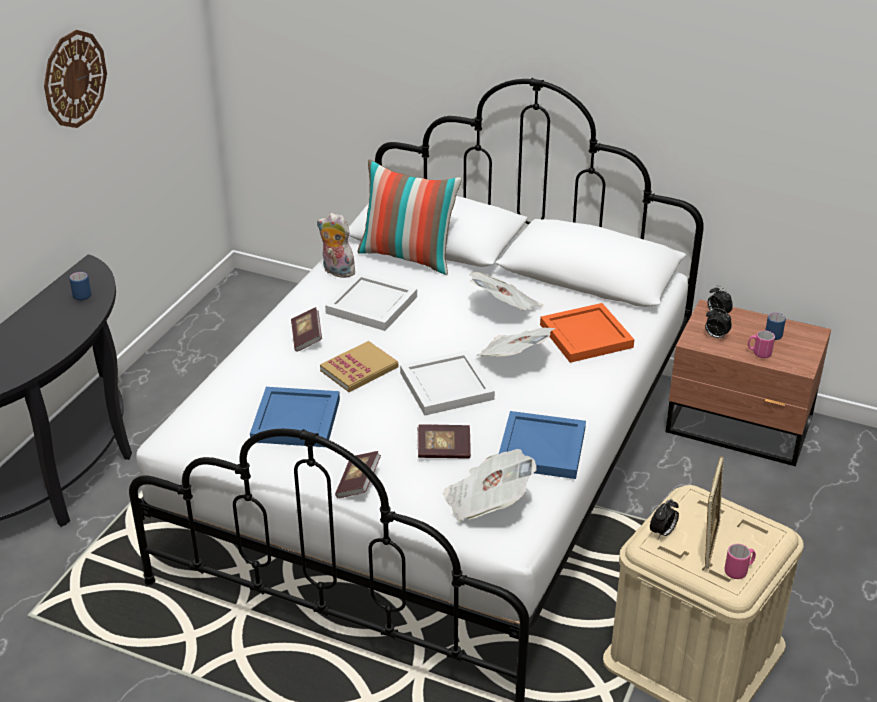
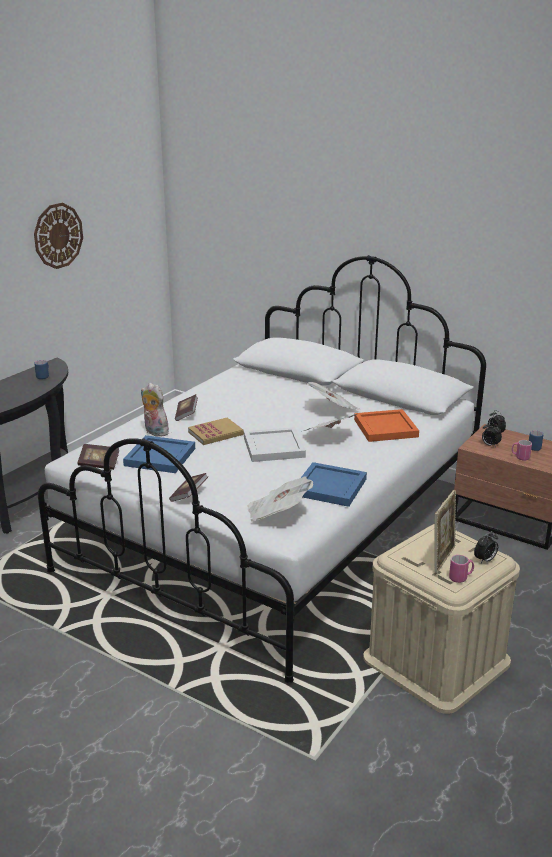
camera: 10 degrees right, 10 degrees down
(336, 271) = (221, 382): plush toy -> plush toy (154, 432)
(370, 305) = (237, 400): white tray -> none
(408, 257) = (274, 378): pillow -> none
(443, 451) = (257, 482): book -> book (99, 464)
(663, 533) = (408, 549): alarm clock -> alarm clock (485, 560)

